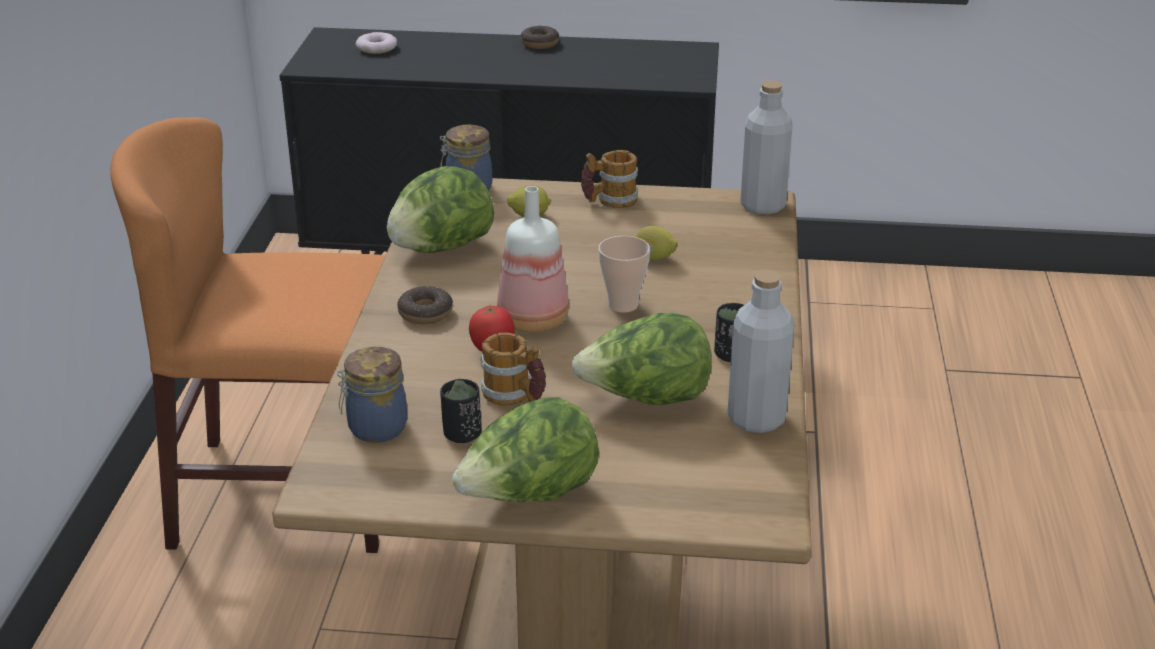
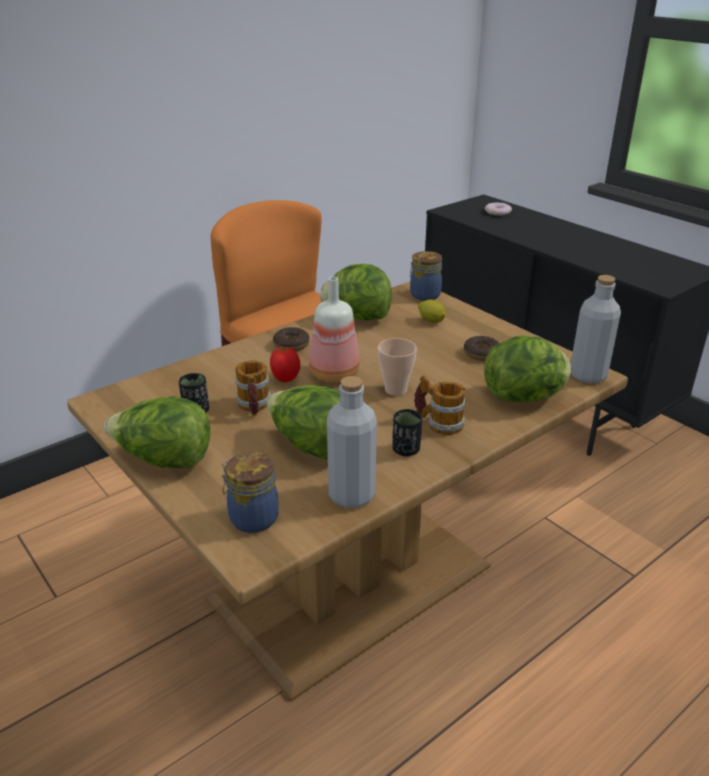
camera: 45 degrees right, 0 degrees up
(375, 428) = (169, 386): jar -> jar (252, 518)
(539, 43) = (596, 236): donut -> donut (481, 353)
(609, 201) = (492, 332): mug -> mug (438, 423)
(654, 258) = (461, 374): lemon -> none
(746, 253) = (524, 397): none -> lettuce

